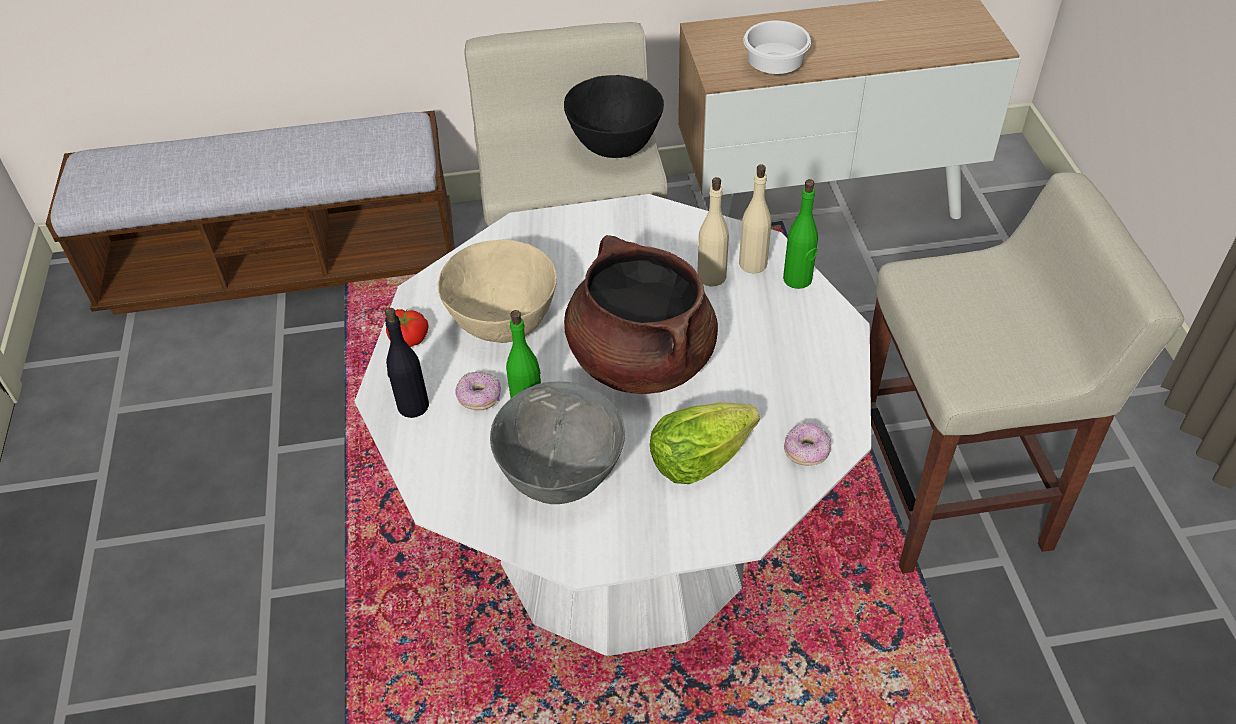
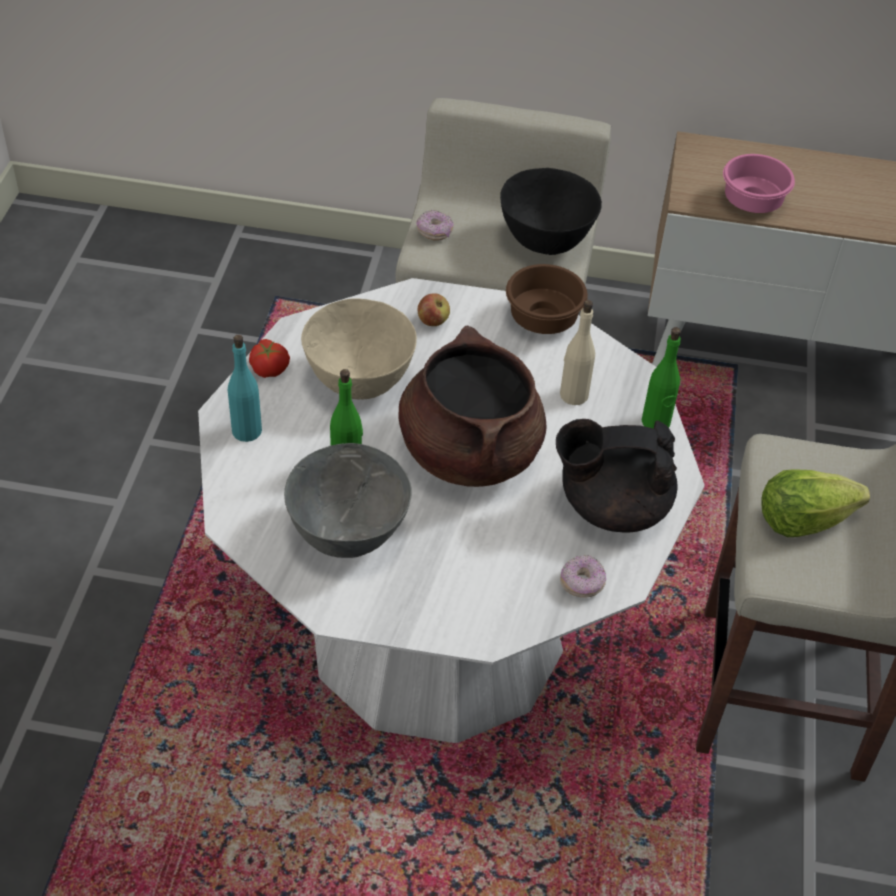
camera: 15 degrees right, 0 degrees up
(282, 264) = (223, 265): bench -> none
(413, 406) = (246, 430): black bottle -> turquoise bottle
(479, 398) = (308, 442): donut -> donut (434, 232)
(548, 247) = (433, 321): none -> apple
(650, 214) = (544, 318): none -> brown bowl
(698, 459) = (478, 558): lettuce -> lettuce (802, 520)
(753, 263) = (620, 394): beige bottle -> none
(774, 67) = (751, 204): white bowl -> pink bowl
(796, 369) = (611, 506): none -> black teapot

